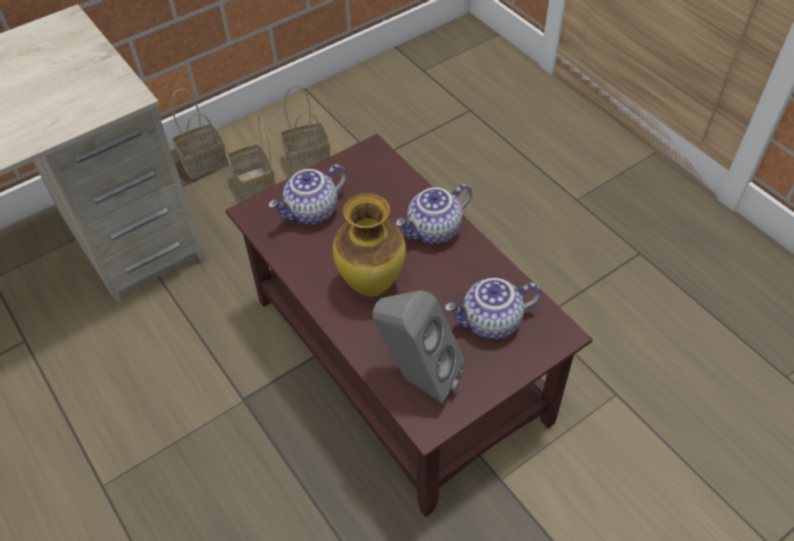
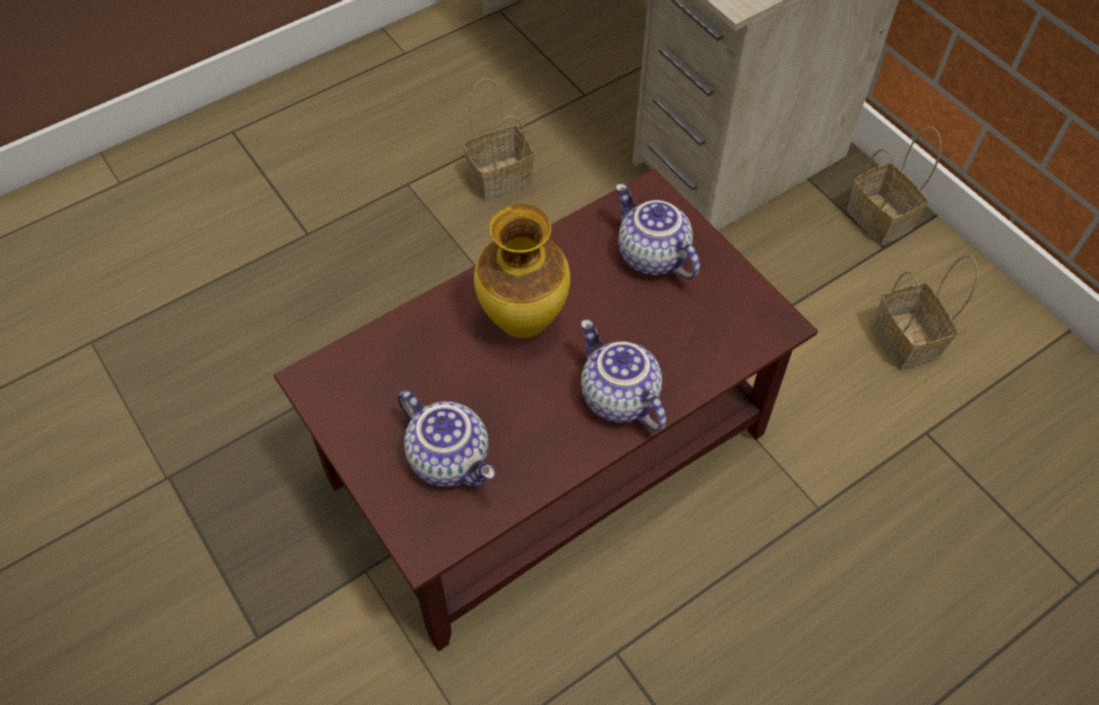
camera: 90 degrees right, 5 degrees up
(253, 184) = (846, 277): basket -> basket (501, 177)
(416, 377) = (377, 369): grey speaker -> none
(491, 323) = (451, 458): teapot -> teapot turned 150 degrees clockwise

